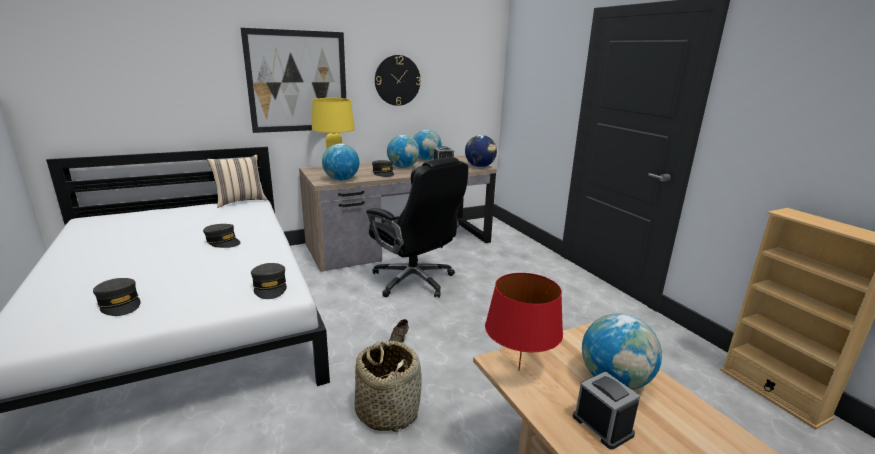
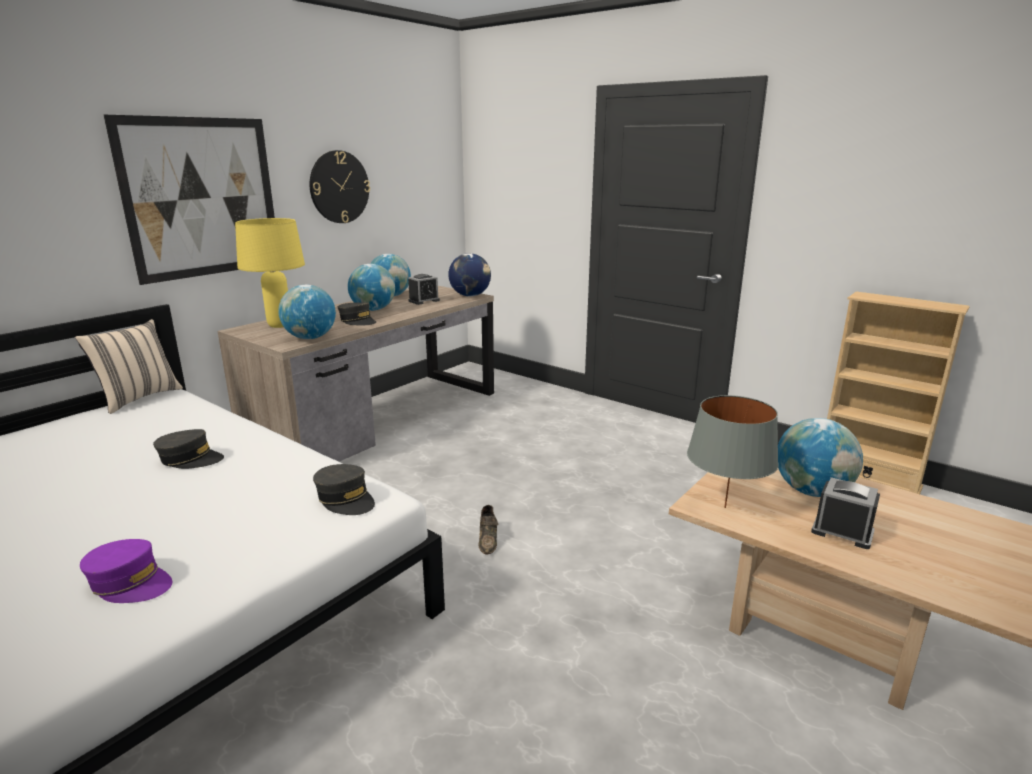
camera: 25 degrees left, 0 degrees up
(120, 304) = (130, 583): grey cap -> purple cap
(388, 411) = (544, 616): basket -> none
(414, 281) = (441, 460): black office chair -> none
(518, 370) = (724, 507): red table lamp -> grey table lamp

